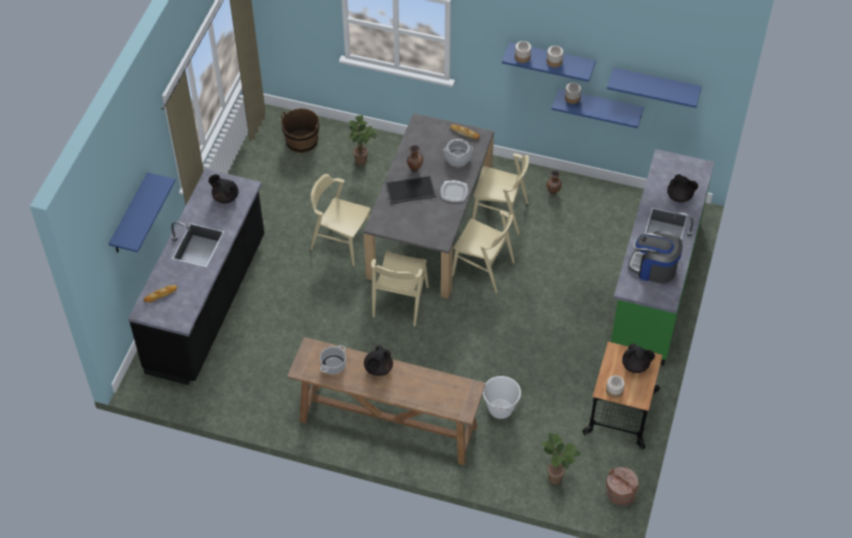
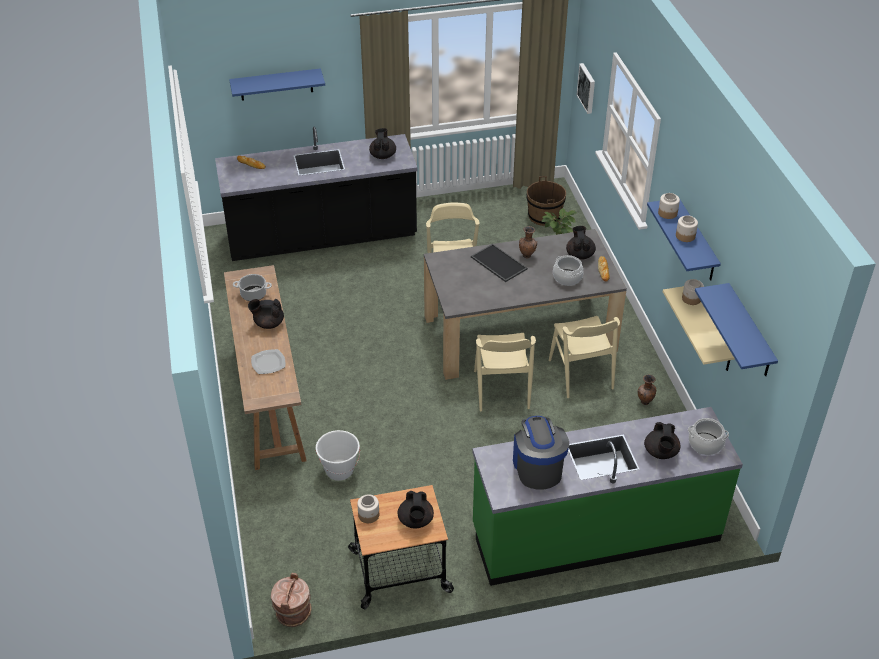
camera: 60 degrees right, 10 degrees down
(290, 19) = (587, 88): none -> picture
(400, 302) = (415, 349): beige chair -> none
(437, 137) = (580, 255): none -> black teapot
(454, 192) = (522, 291): plate -> plate (268, 362)
(557, 479) = (280, 550): potted plant -> none
(599, 105) = (713, 330): blue shelf -> beige shelf
(686, 170) = (705, 444): none -> cooking pot

